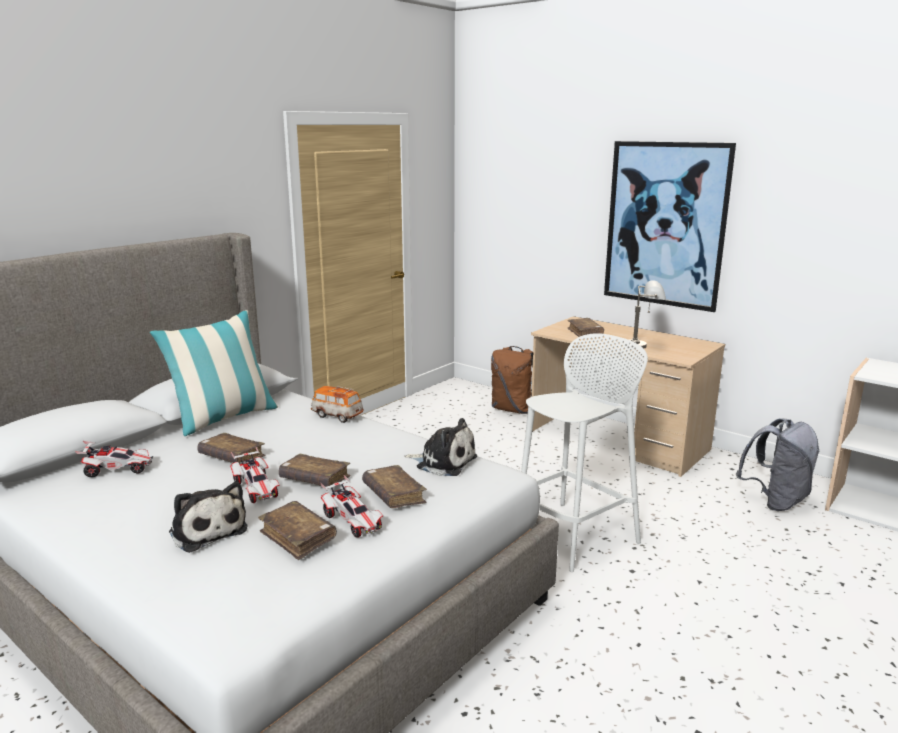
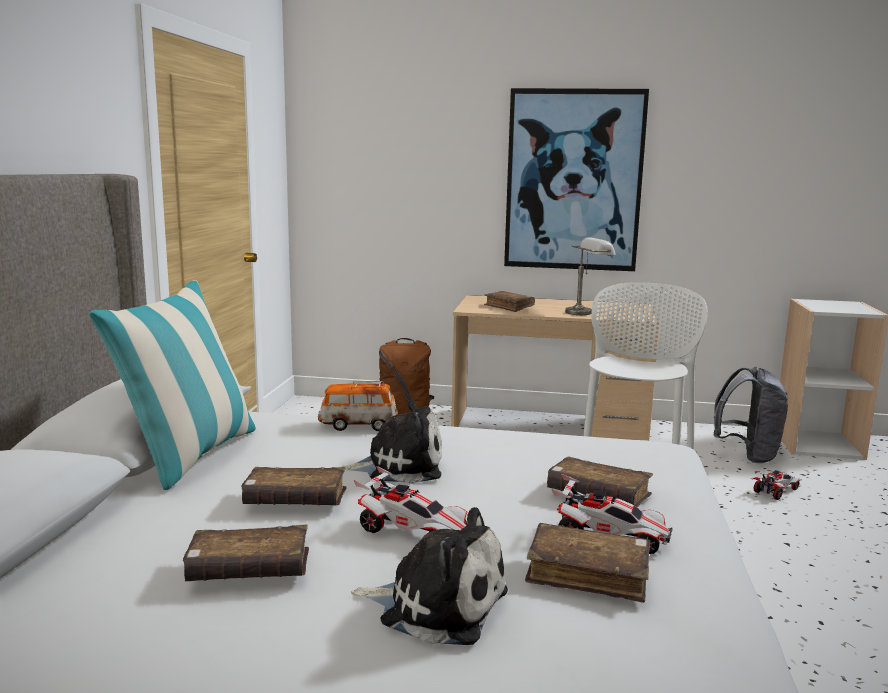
camera: 30 degrees left, 5 degrees down
(118, 470) = (117, 562): toy car -> toy car (776, 491)
(315, 479) = (467, 501): brown book -> brown book (249, 570)
(443, 462) = (581, 449): plush toy -> plush toy (399, 466)

